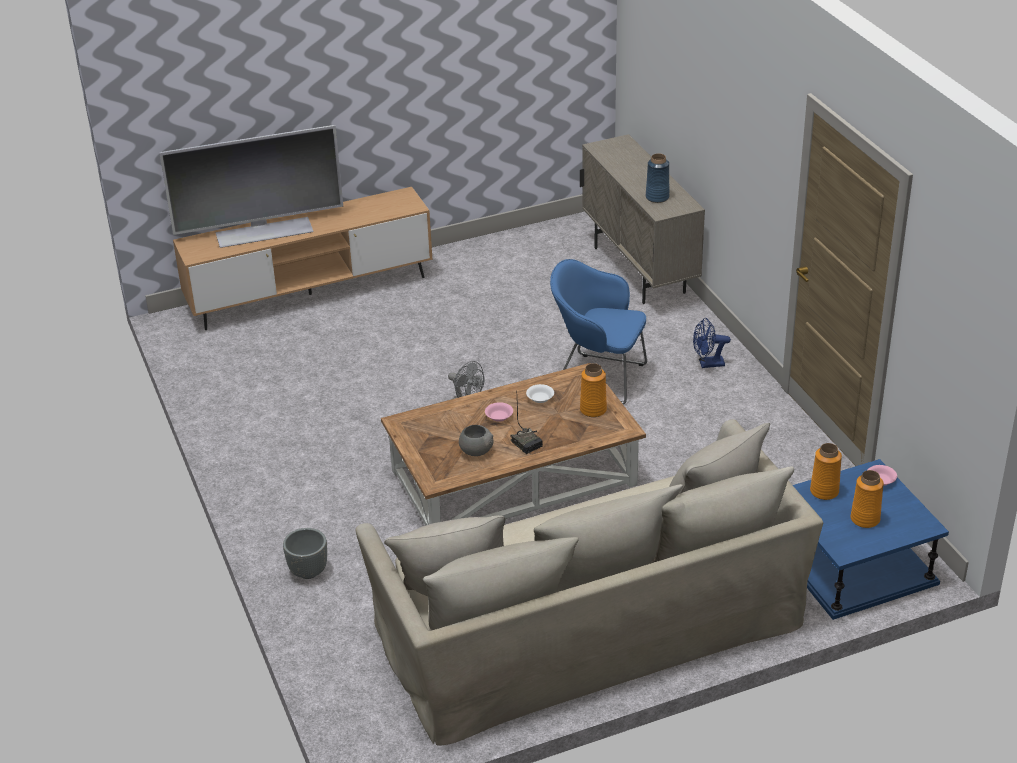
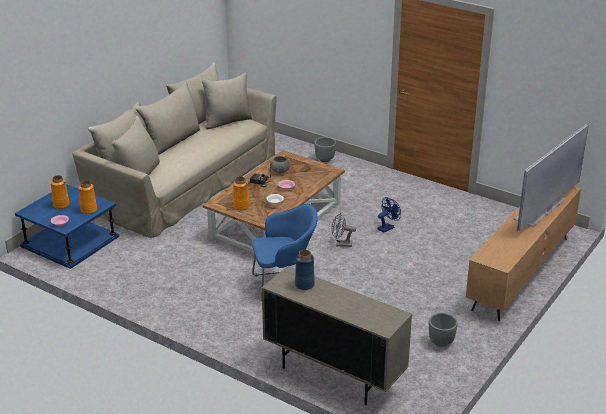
camera: 145 degrees right, 5 degrees down
(497, 261) = (441, 342): none -> grey planter
(707, 364) = (223, 319): blue fan -> blue fan (387, 227)

